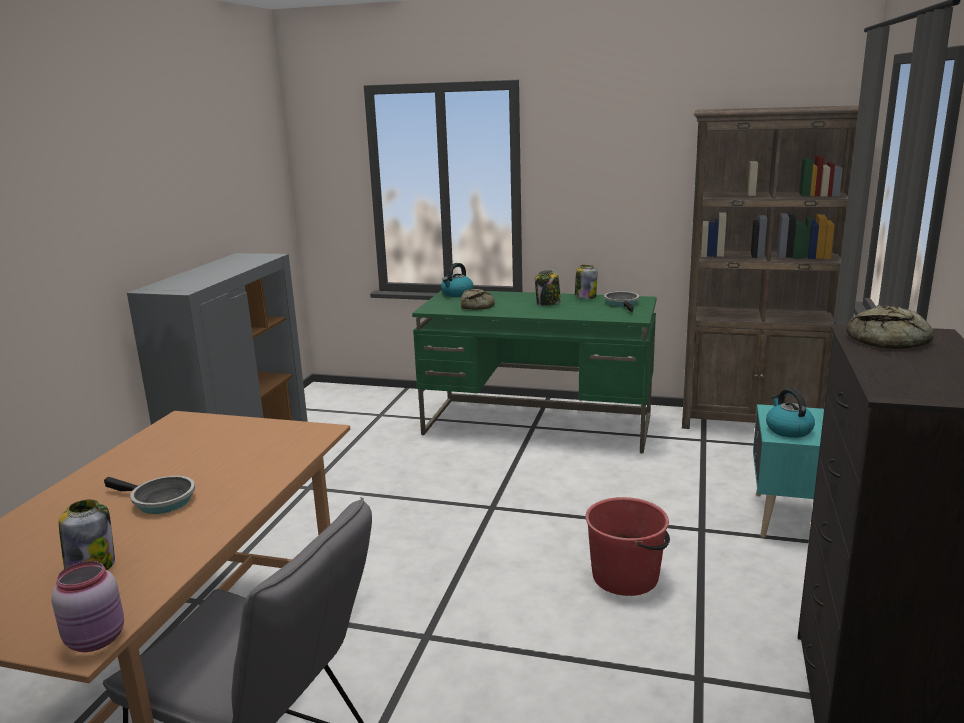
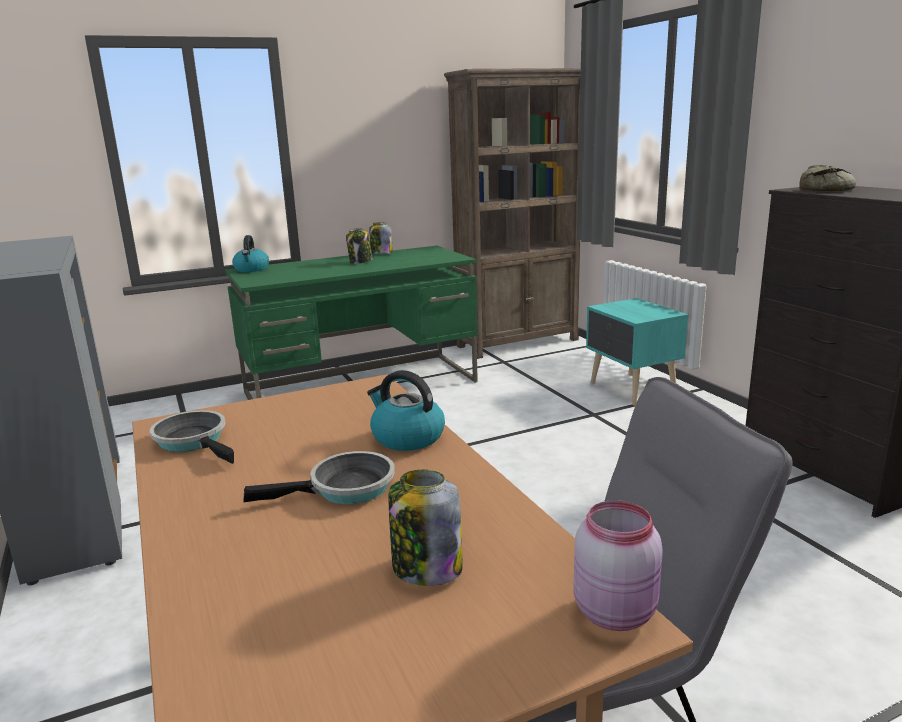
camera: 40 degrees left, 0 degrees up
(478, 305) = (297, 272): bread -> none
(622, 304) = (424, 252): frying pan -> frying pan (194, 441)
(626, 577) = (597, 460): red bucket -> none
(788, 430) = (636, 314): kettle -> kettle (406, 437)

